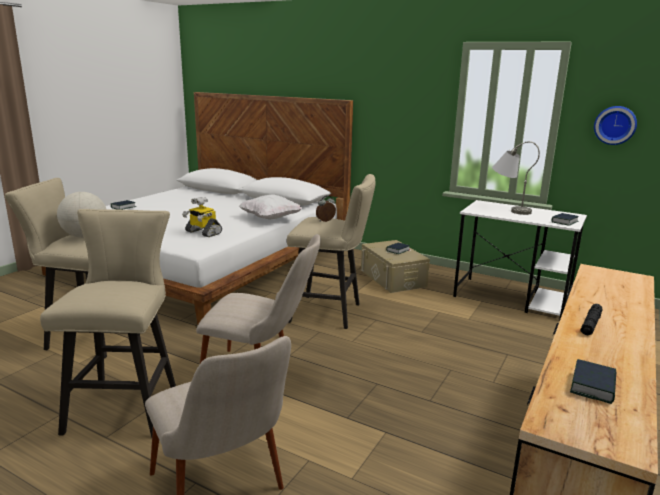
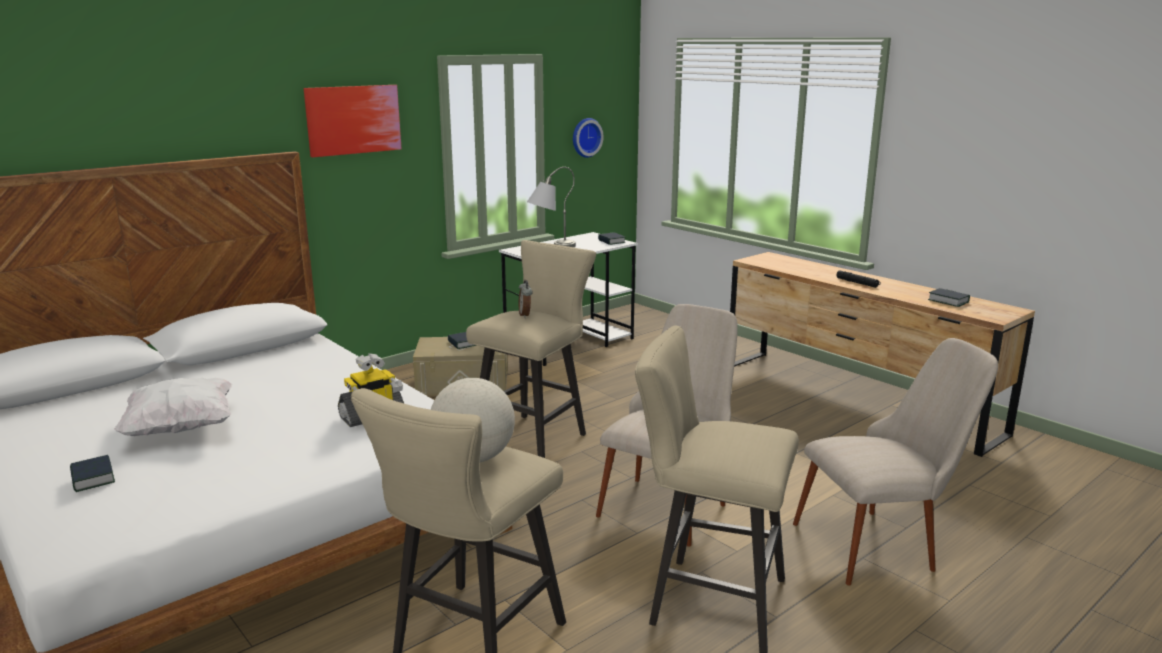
camera: 70 degrees left, 0 degrees up
(270, 219) = (348, 366): white pillow -> white pillow (181, 428)
(392, 84) = (353, 119): none -> picture

